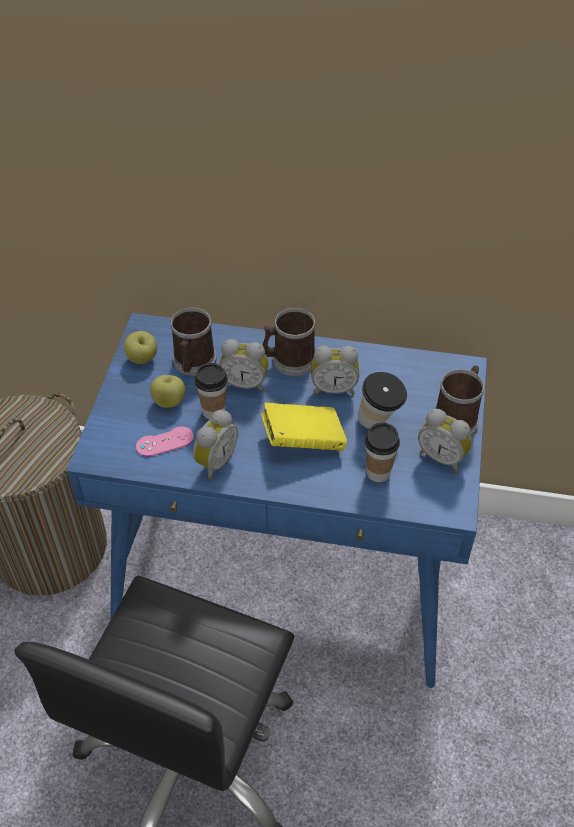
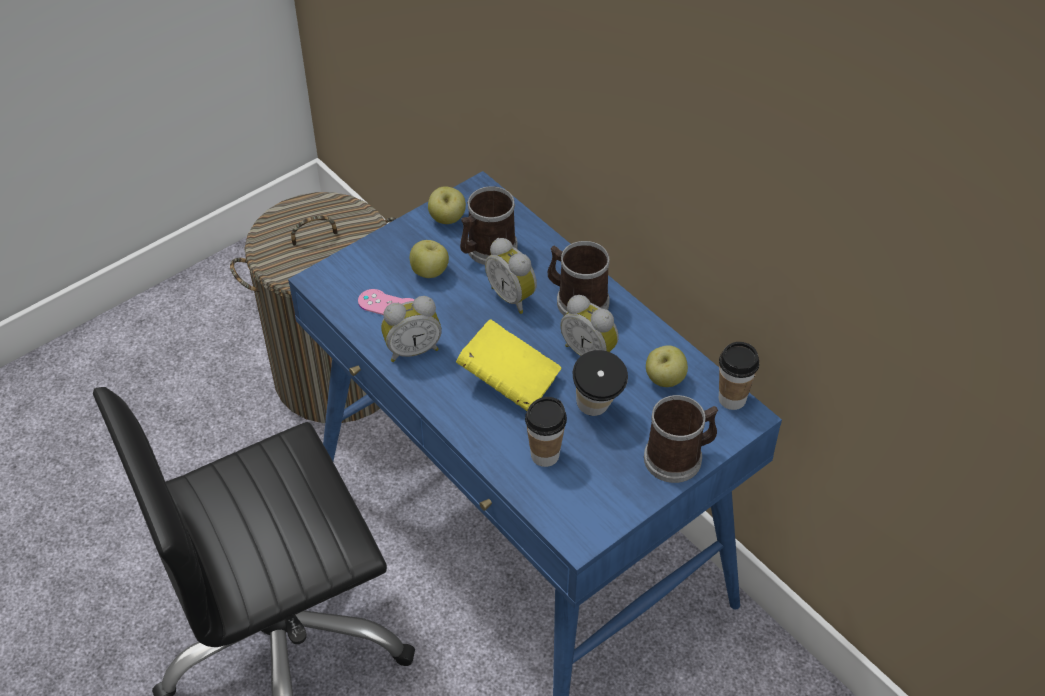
camera: 40 degrees right, 0 degrees up
(214, 411) = (458, 304): cup -> cup (732, 399)
(397, 377) = (665, 380): none -> apple
(442, 457) = (622, 482): alarm clock -> none

